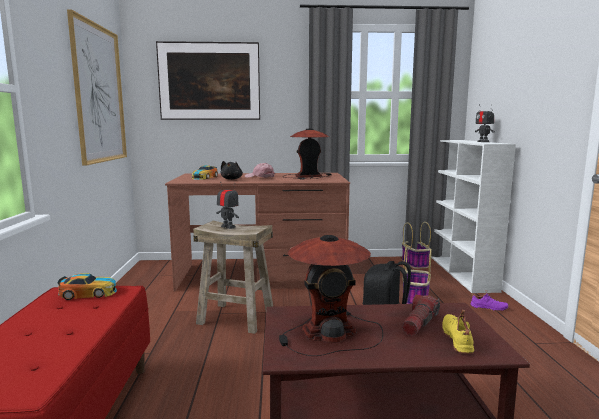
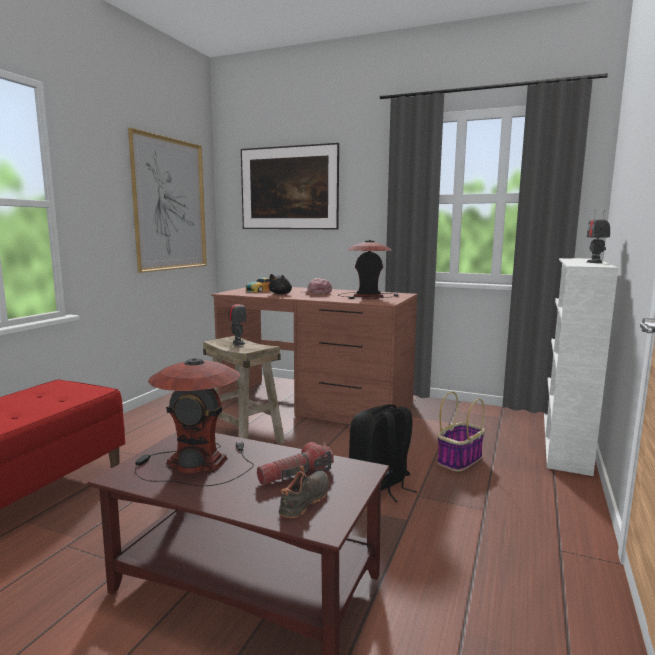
camera: 25 degrees right, 0 degrees up
(89, 293) = (71, 388): toy car -> none
(414, 263) = (511, 418): basket -> none
(458, 339) = (306, 501): yellow shoe -> black shoe
(489, 308) = (547, 492): purple shoe -> none

